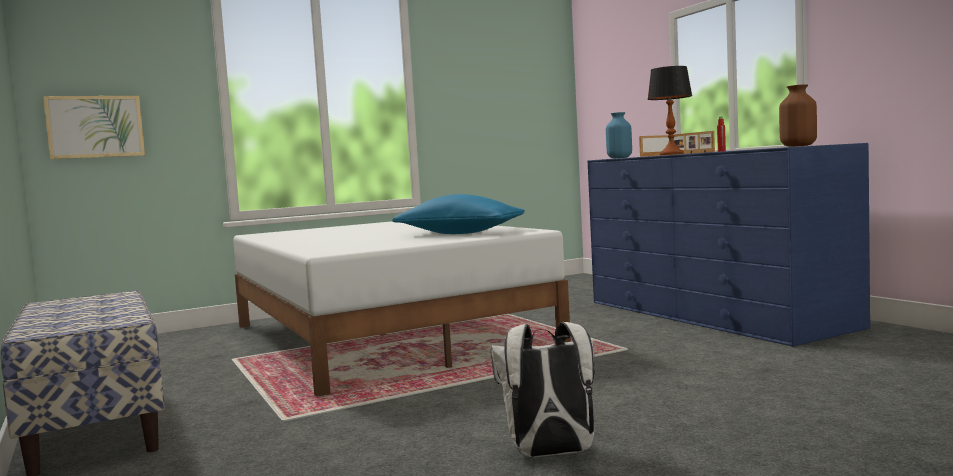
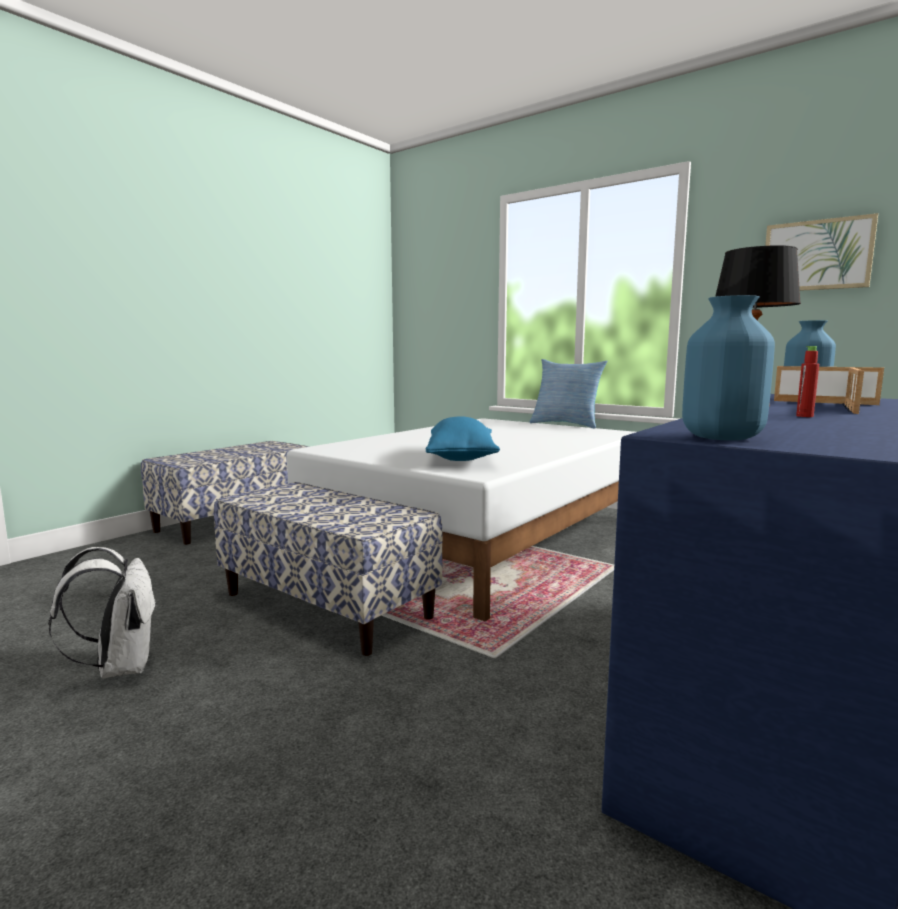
camera: 65 degrees right, 5 degrees up
(95, 127) = (426, 325): picture -> picture (816, 255)
(340, 225) = (566, 424): none -> pillow
(485, 385) = (327, 605): none -> bench
(798, 146) = (720, 438): brown vase -> blue vase

